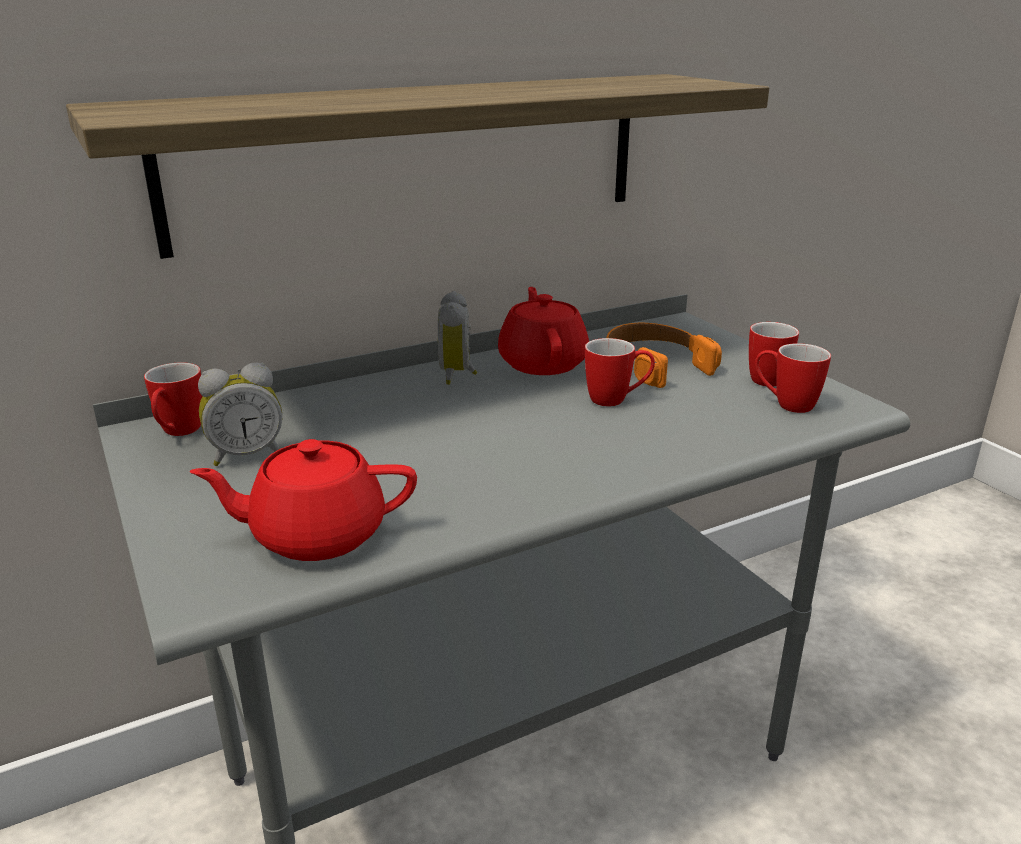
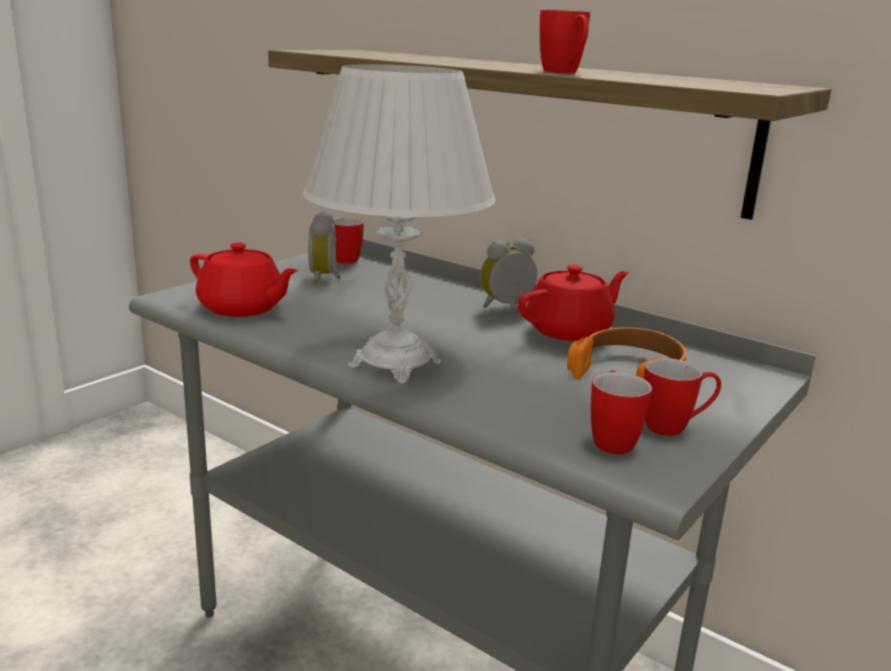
camera: 65 degrees right, 5 degrees down
(246, 455) = (326, 278): alarm clock -> alarm clock turned 45 degrees clockwise
(316, 535) = (242, 308): red teapot -> red teapot turned 150 degrees clockwise
(583, 462) = (395, 364): none -> white table lamp
(617, 400) = (526, 364): mug -> mug (564, 73)

